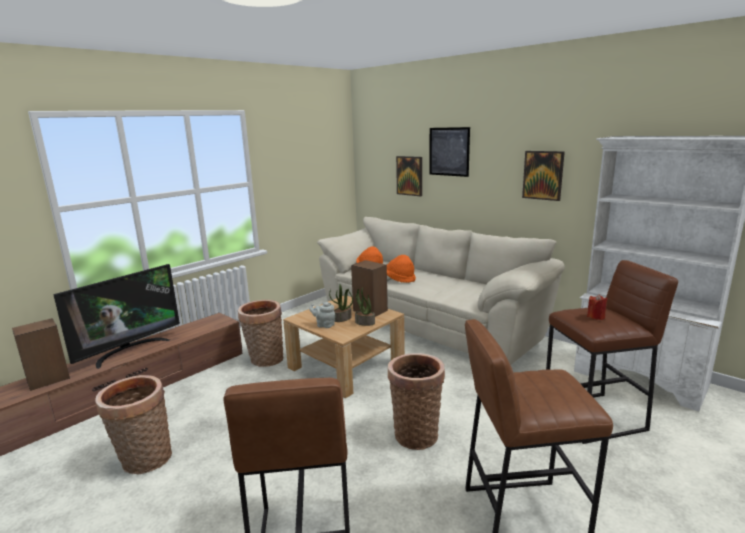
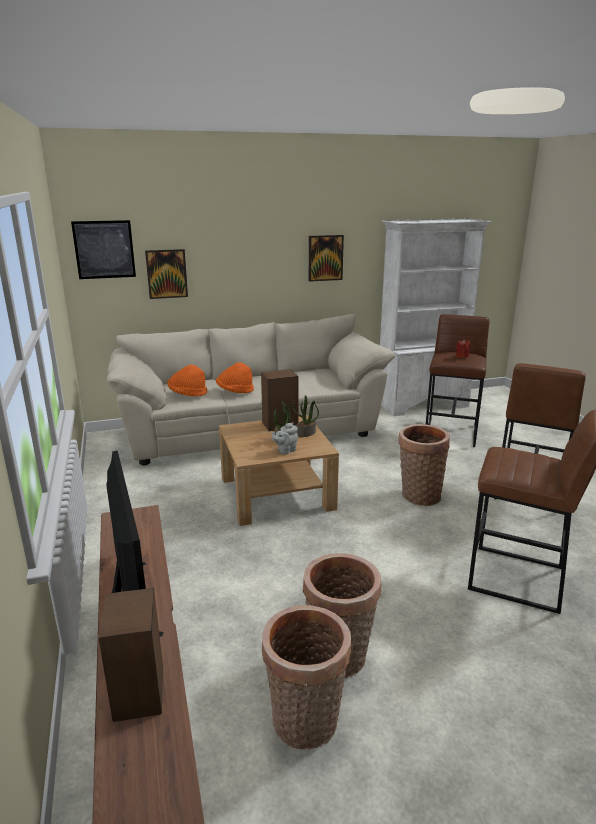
camera: 60 degrees left, 5 degrees up
(265, 360) = (200, 536): basket -> basket (305, 725)
(449, 151) = (221, 241): picture -> picture (104, 249)

